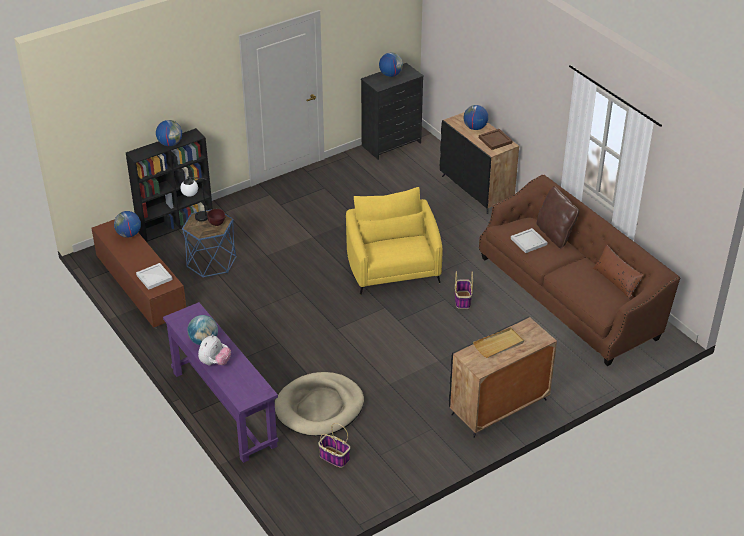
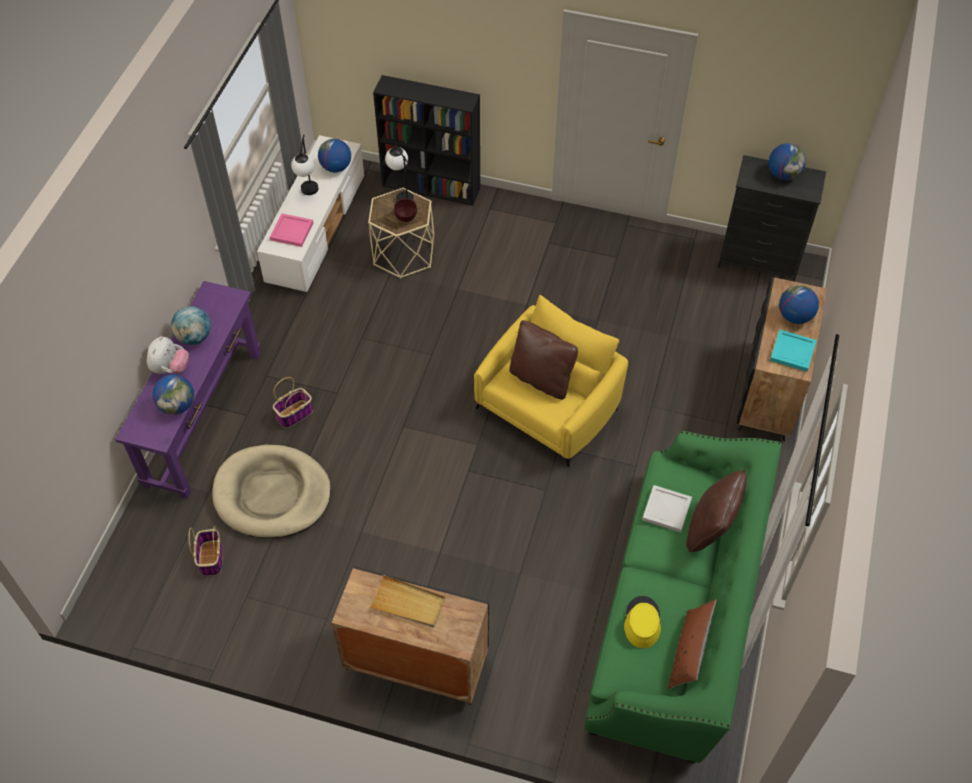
camera: 50 degrees right, 15 degrees up
(134, 256) = (309, 194): none -> table lamp
(140, 285) = (316, 228): brown tv stand -> white tv stand
(154, 278) = (291, 231): white tray -> pink tray
(170, 144) = (431, 95): globe -> globe (177, 405)
(211, 262) = (403, 254): blue side table -> beige side table
(215, 362) = (170, 368): plush toy -> plush toy turned 60 degrees counterclockwise
(390, 242) = (541, 379): none -> brown pillow
(462, 300) = (561, 507): basket -> basket (295, 414)
(495, 140) = (793, 352): brown tray -> turquoise tray
(569, 296) = (676, 611): brown sofa -> green sofa
(584, 286) = (642, 622): none -> yellow hat

